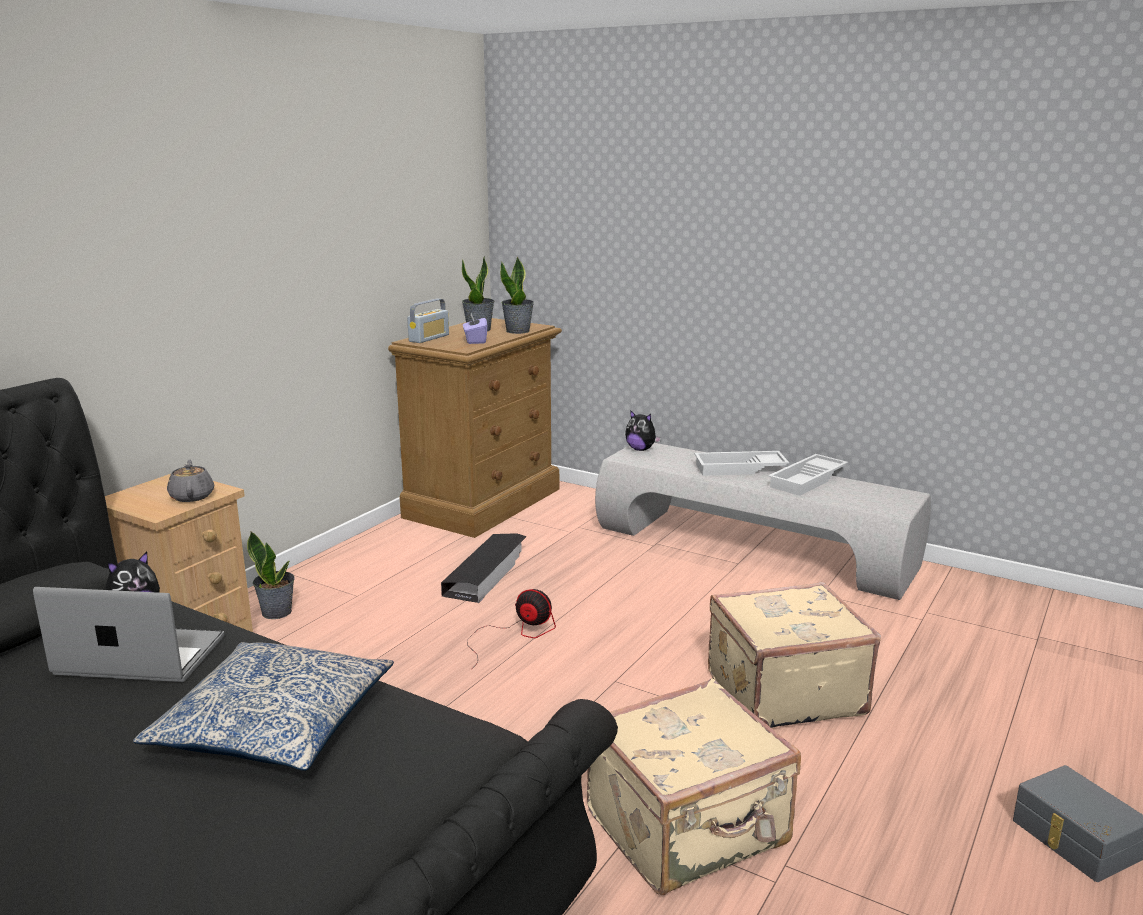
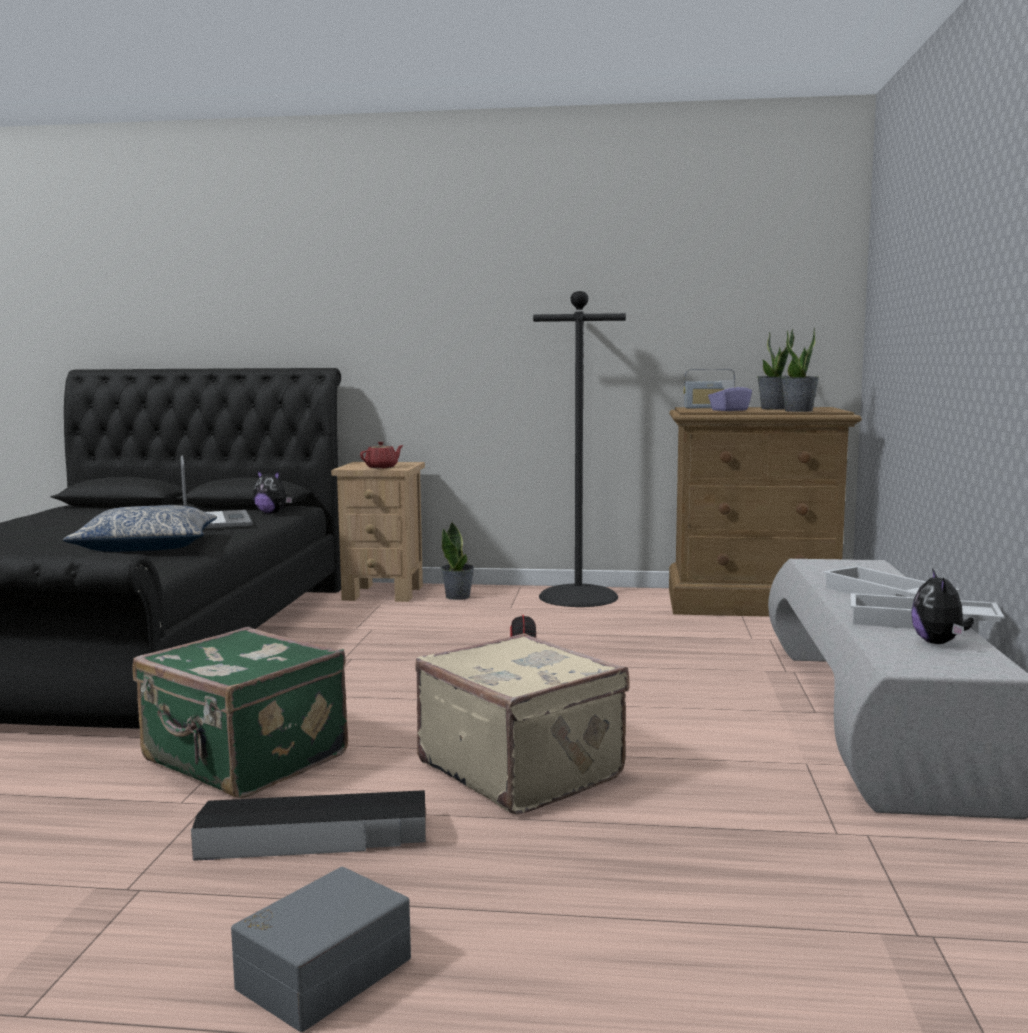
camera: 65 degrees right, 10 degrees down
(192, 496) = (382, 467): grey teapot -> red teapot
(368, 558) = (578, 597): none -> black clothes rack
(486, 573) = (608, 630): black storage box -> black storage box (315, 837)
(641, 449) = (852, 563): plush toy -> plush toy (939, 643)
(689, 830) = (244, 760): beige suitcase -> green suitcase

